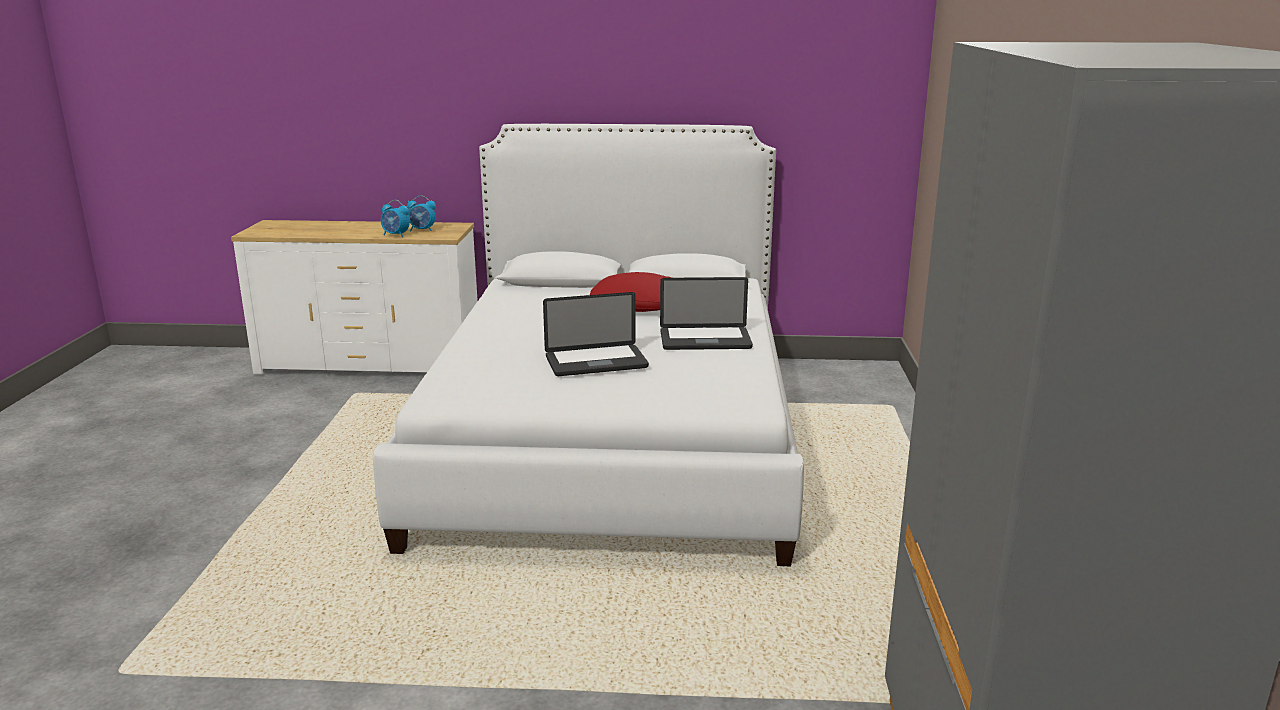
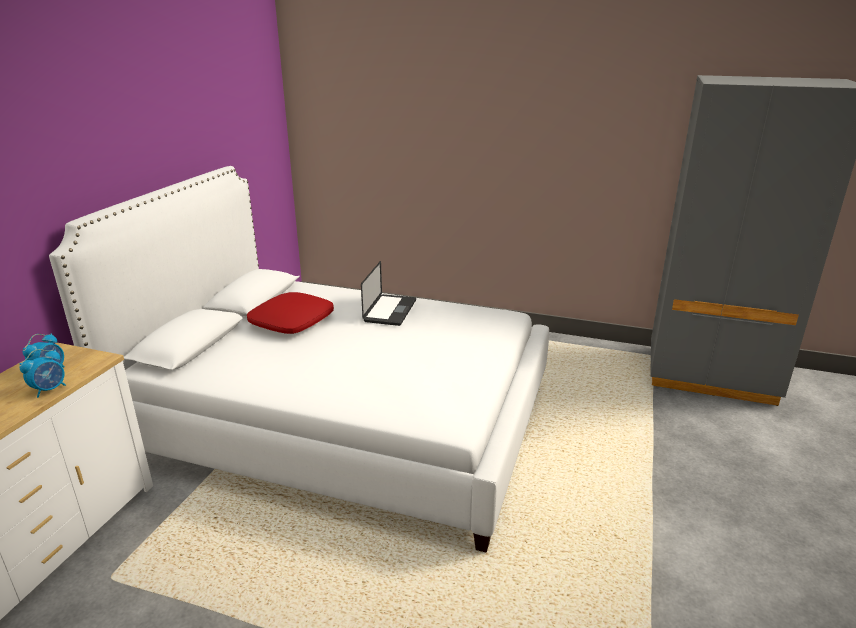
camera: 75 degrees left, 5 degrees up
(596, 362) = (415, 350): laptop -> none

